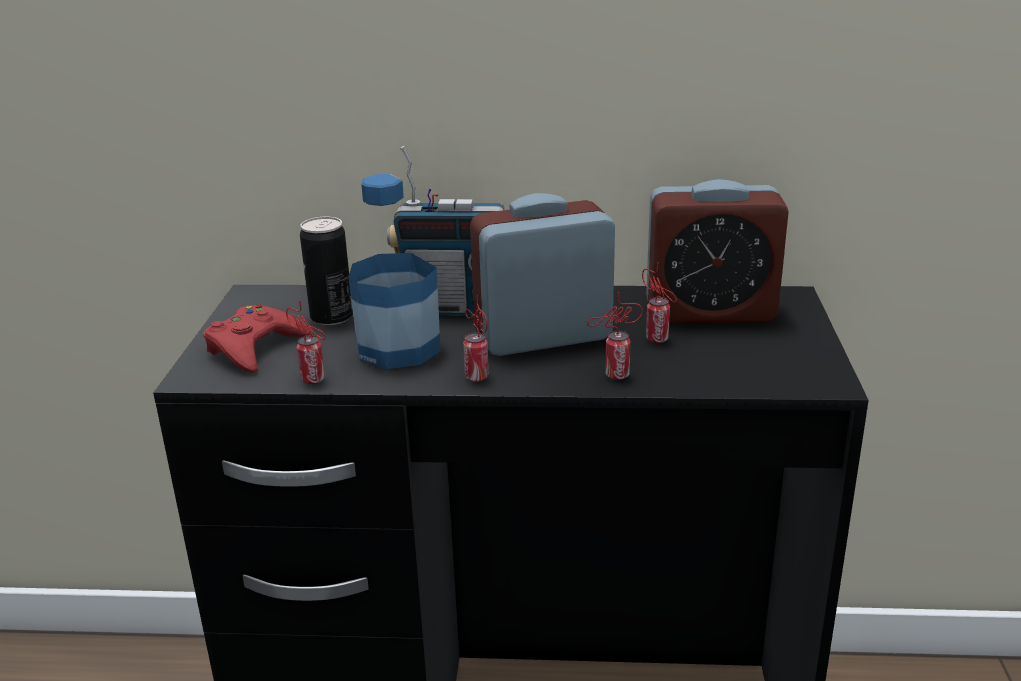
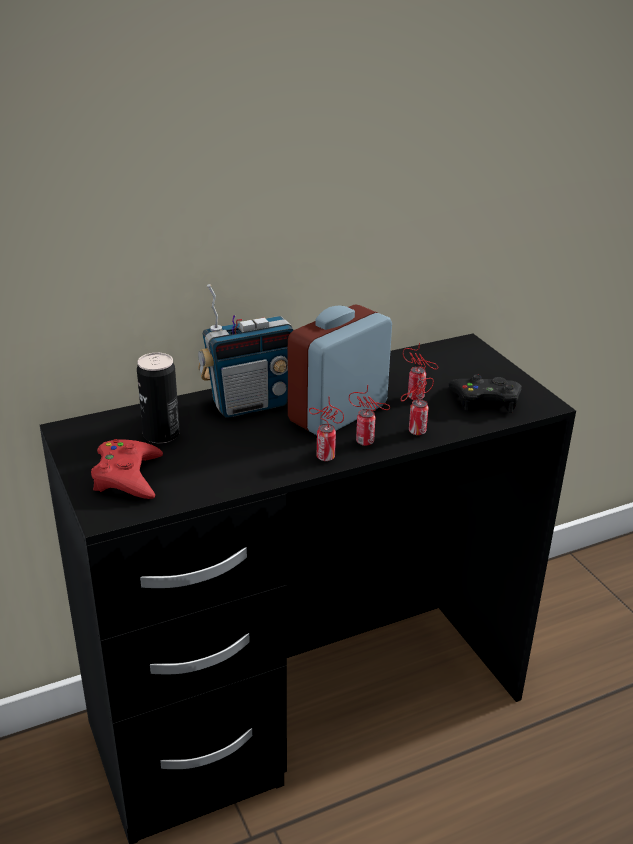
camera: 30 degrees left, 5 degrees up
(315, 381) = (209, 491): can -> can (367, 442)
(398, 348) = (243, 448): bottle -> none
(710, 312) = (428, 367): alarm clock -> none
(747, 361) = (485, 400): none -> black game controller

